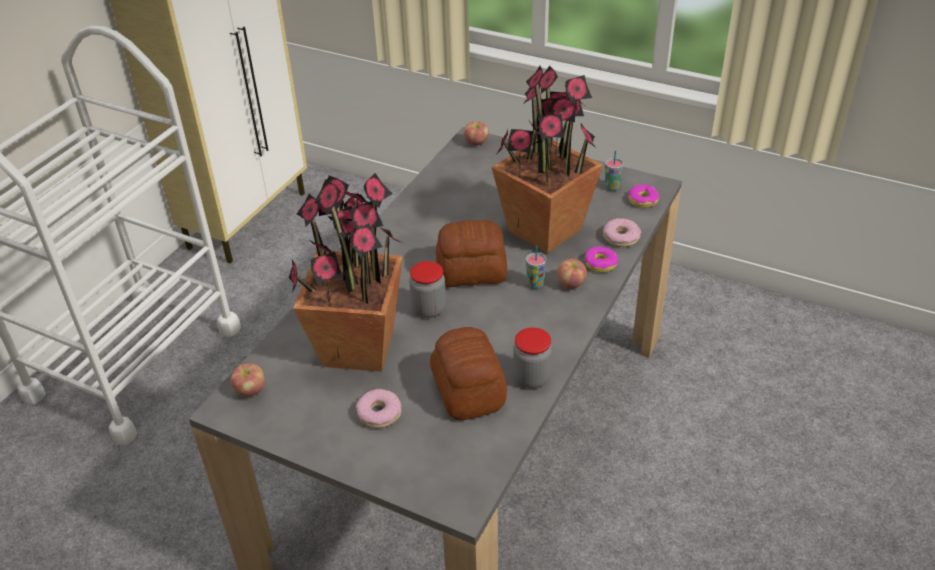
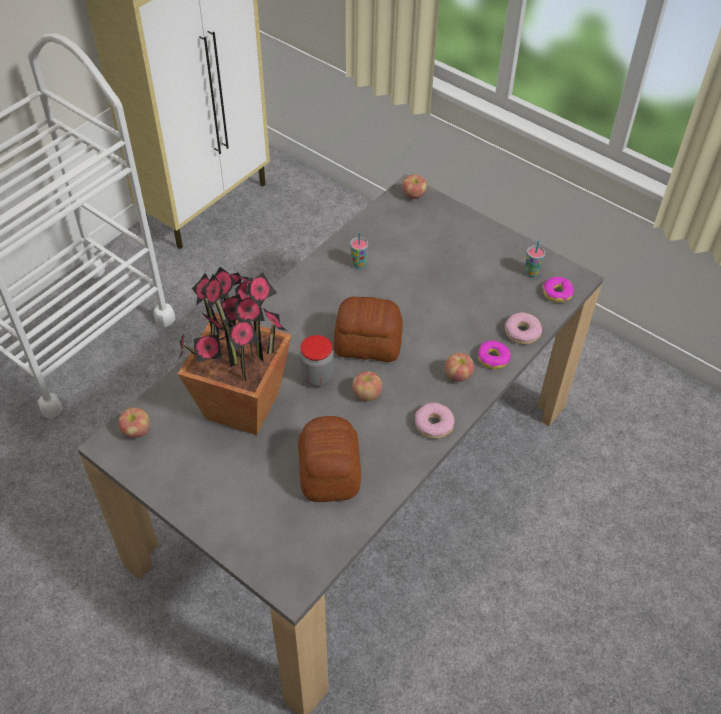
camera: 10 degrees right, 10 degrees up
(379, 413) = (243, 478): donut -> donut (434, 424)
(484, 315) = (366, 394): none -> apple
(532, 378) = (391, 470): jar -> none
(535, 284) = (424, 369): cup -> cup (358, 264)
(545, 229) = (451, 309): potted plant -> none

